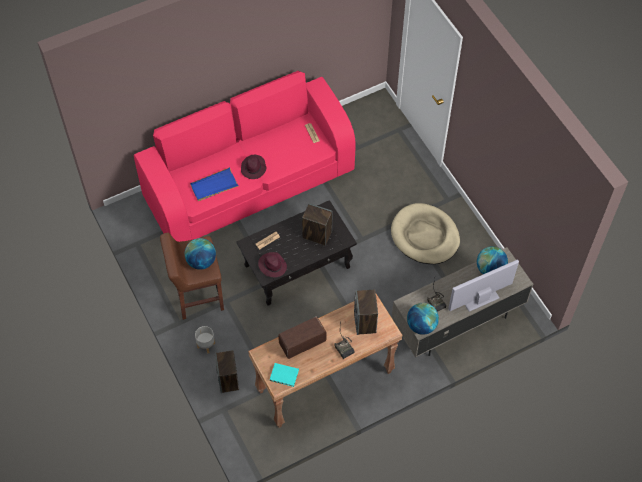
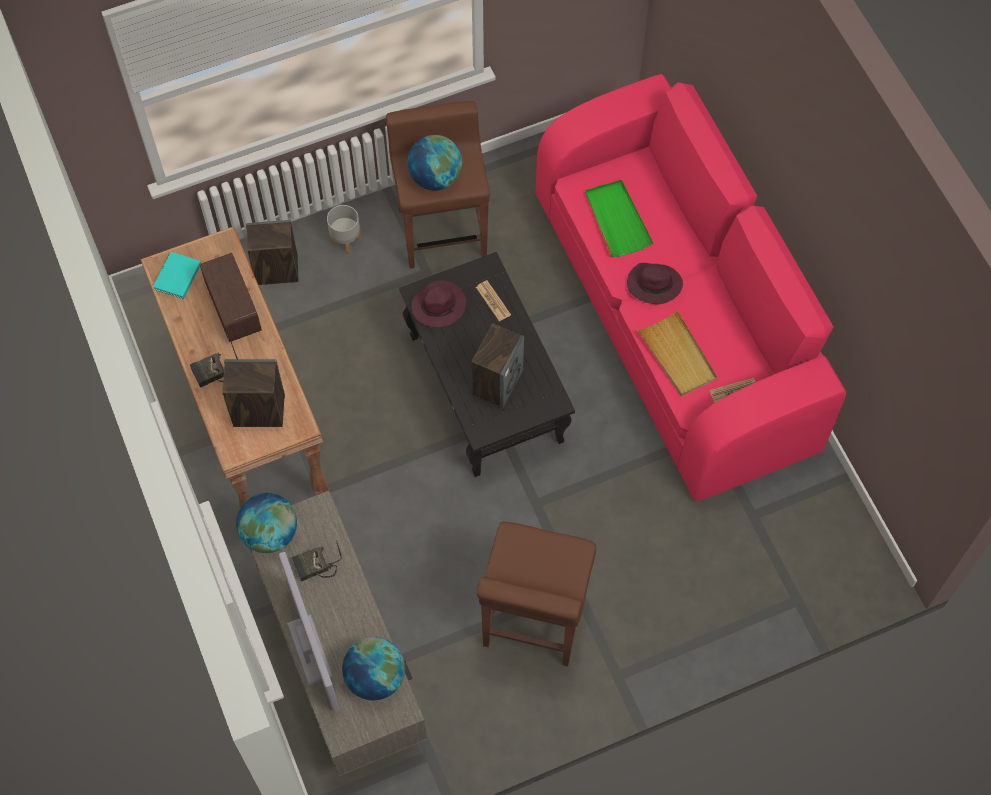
camera: 95 degrees right, 5 degrees up
(214, 186) = (617, 220): blue tray -> green tray
(294, 157) = (677, 356): none -> beige tray
(425, 236) = (533, 620): beige dog bed -> brown stool

